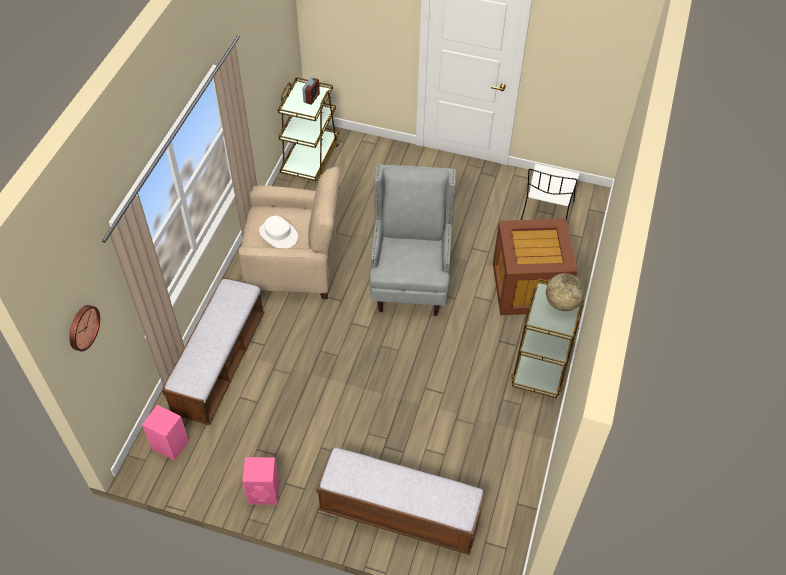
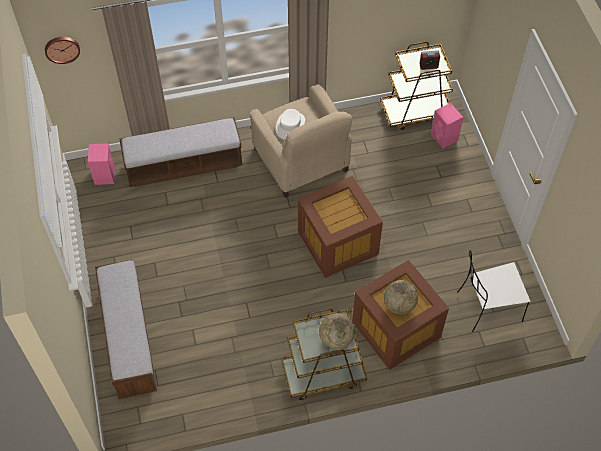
camera: 60 degrees right, 5 degrees up
(265, 492) = (100, 248): pink speaker -> pink speaker (444, 137)
(410, 283) = (339, 243): grey armchair -> brown storage box
(540, 251) = (399, 305): none -> globe

